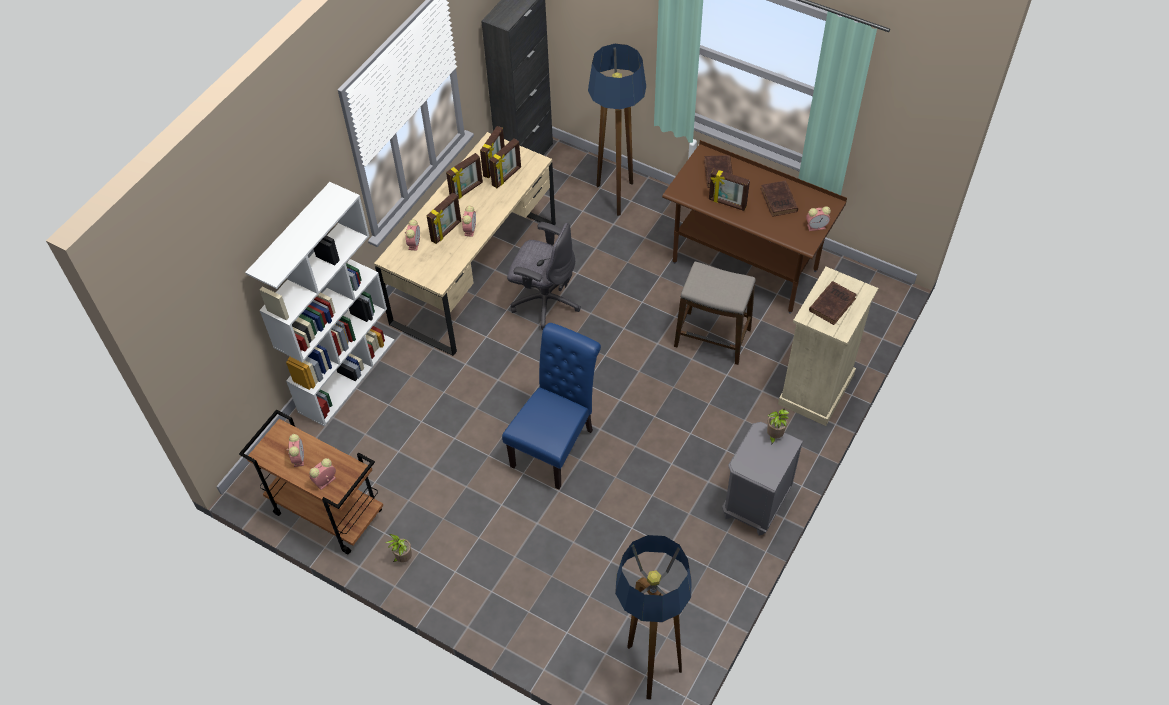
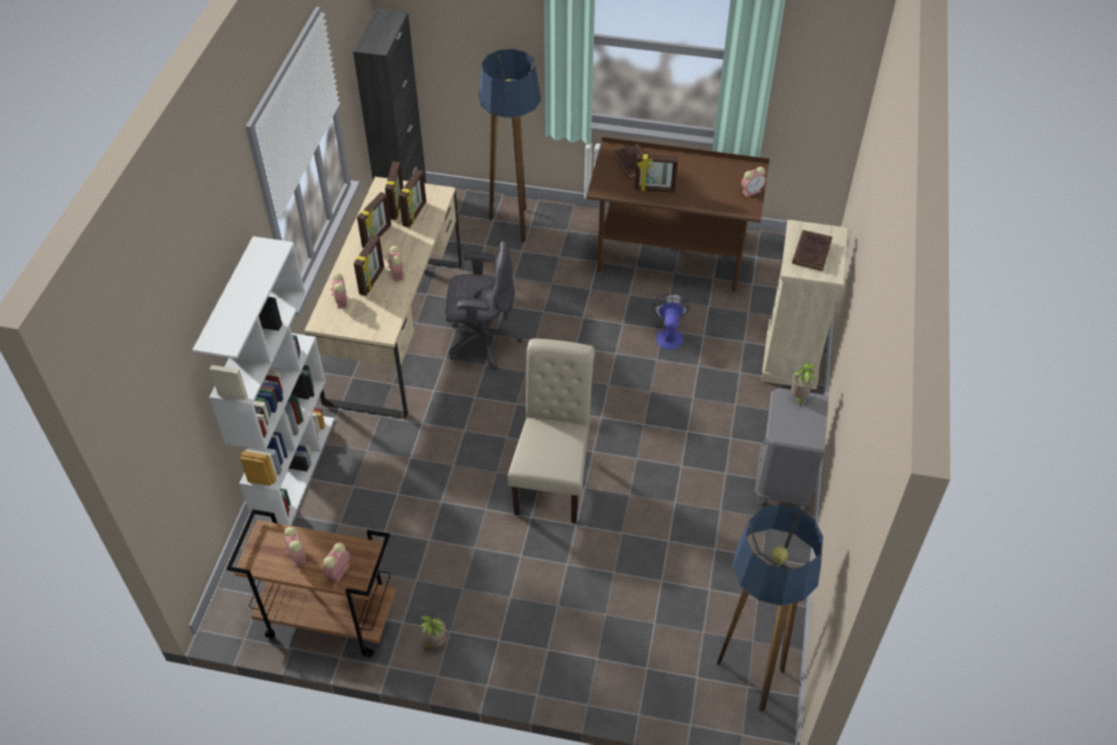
camera: 20 degrees left, 5 degrees down
(556, 444) = (553, 478): blue chair -> beige chair
(712, 338) = (669, 335): stool -> fan
(779, 201) = (704, 176): brown book -> none

